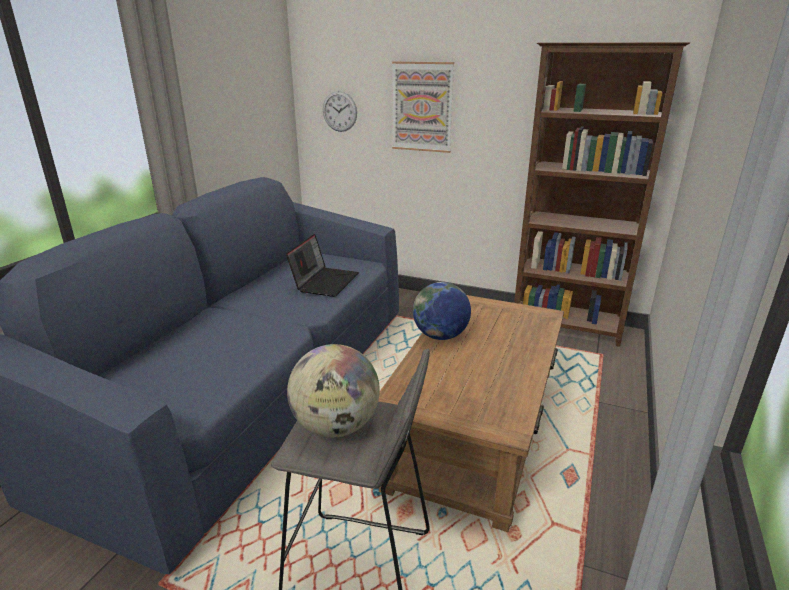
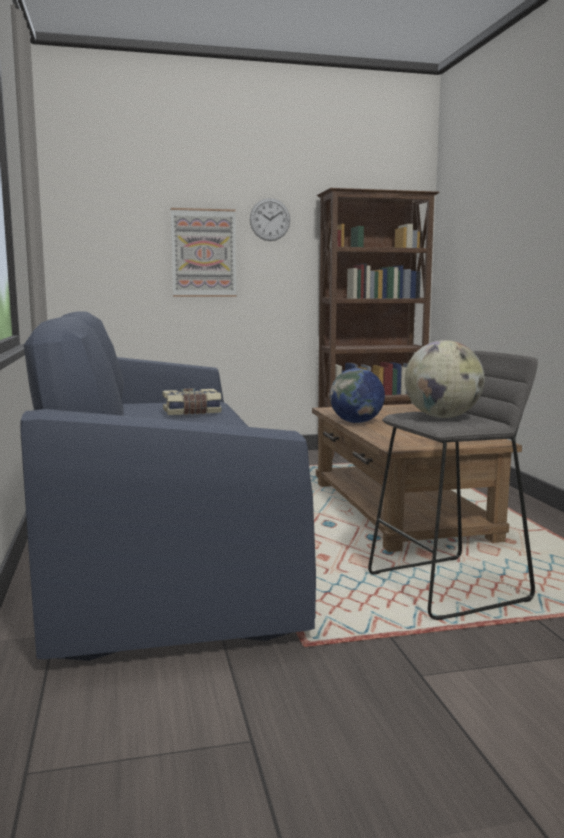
camera: 35 degrees left, 15 degrees down
(325, 282) = (192, 412): laptop -> book
(339, 111) = (106, 260): wall clock -> wall clock (270, 219)

